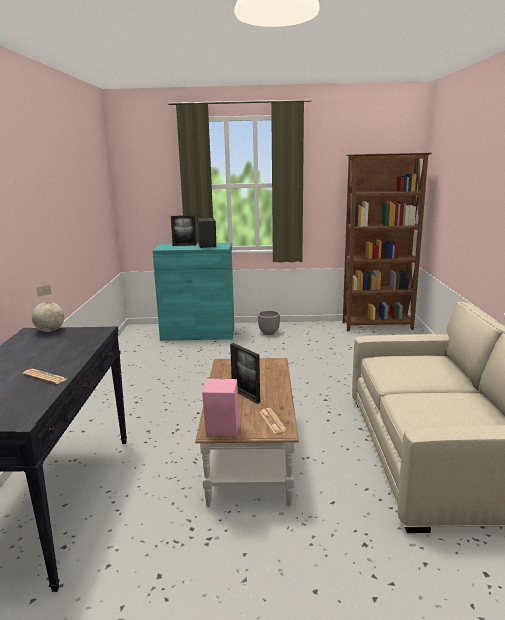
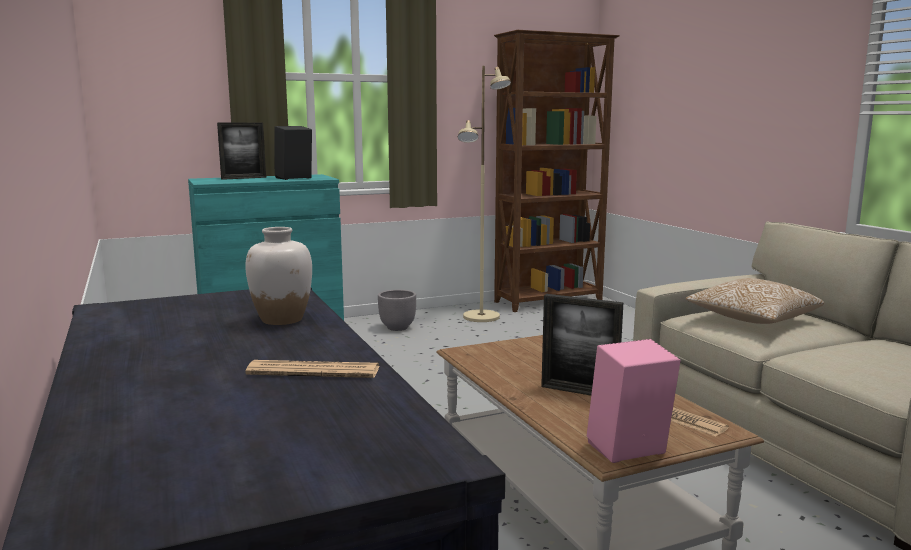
camera: 25 degrees left, 5 degrees down
(49, 331) = (159, 303): globe -> none
(75, 347) = (282, 319): none -> white vase
(323, 332) = (481, 317): none -> beige floor lamp
(408, 367) = (752, 320): none -> pillow

